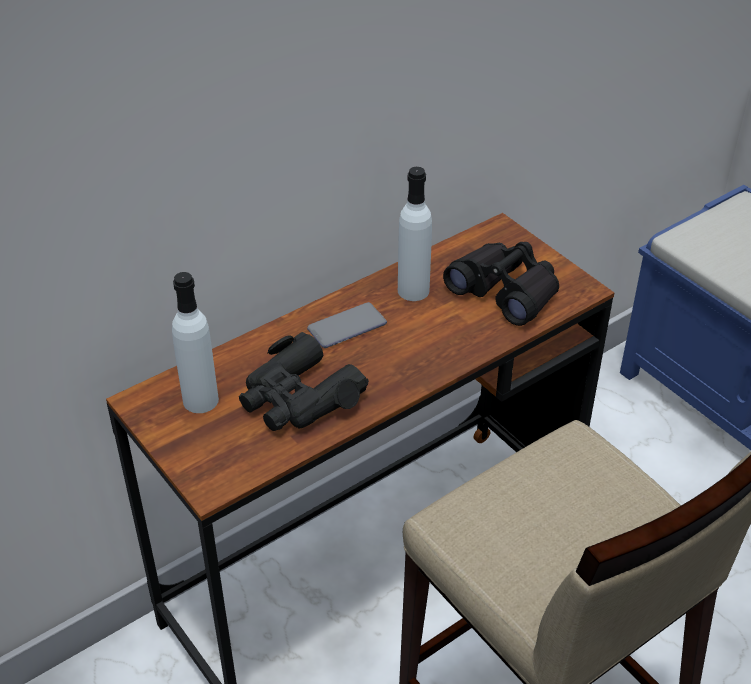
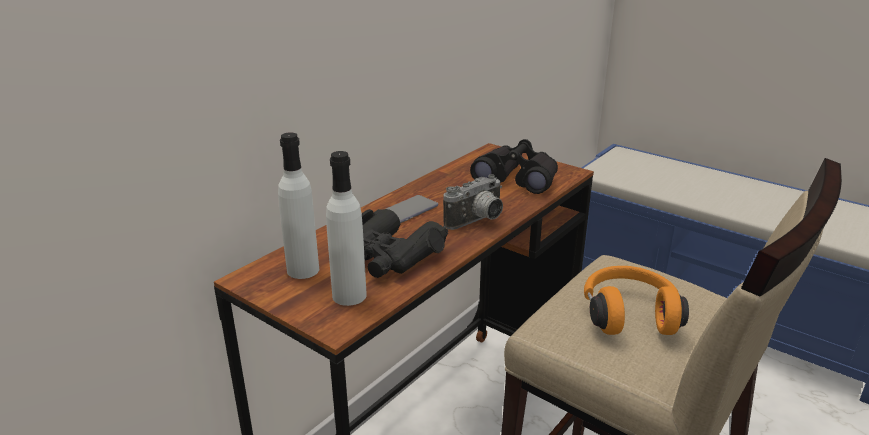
camera: 15 degrees left, 15 degrees down
(413, 290) = (448, 186): white bottle -> white bottle (349, 295)
(422, 359) = (478, 221): none -> camera
(549, 520) = (628, 314): none -> orange headphones

